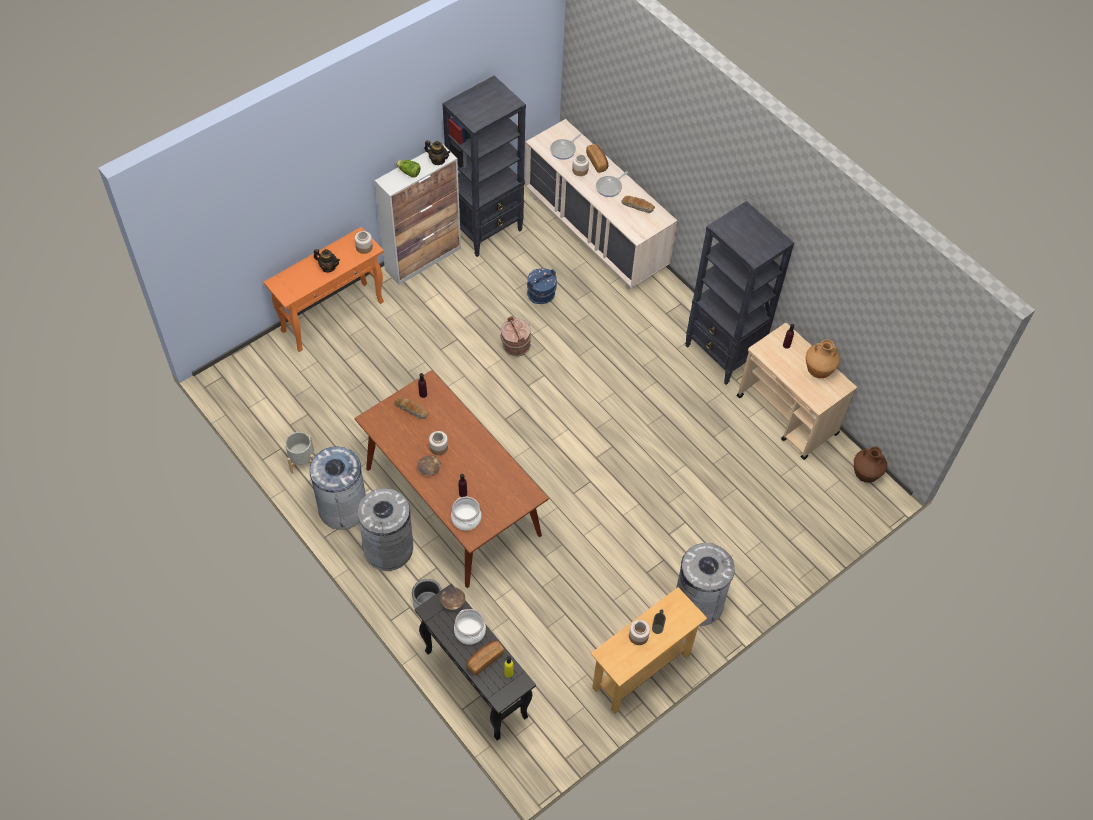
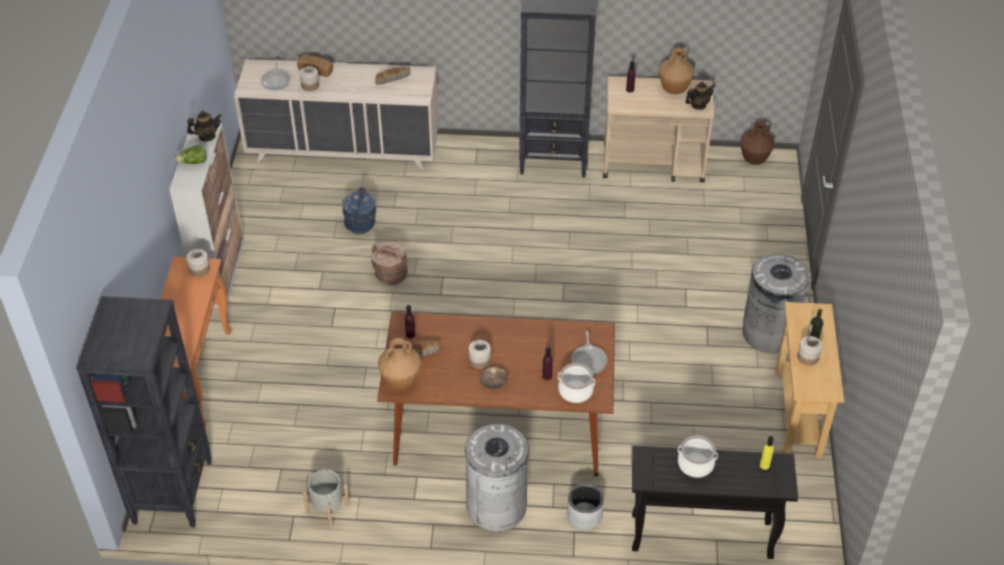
camera: 45 degrees left, 10 degrees down
(328, 267) = (187, 308): teapot -> teapot (698, 105)
(343, 508) = (415, 511): grey trash can -> none
(380, 419) = (400, 381): none -> brown vase
(452, 601) = (652, 456): brown bowl -> none
(484, 660) = (735, 473): bread -> none
(486, 230) = (248, 212): black bookcase -> black bookcase (173, 491)
(610, 187) = (351, 80): frying pan -> frying pan (589, 360)

